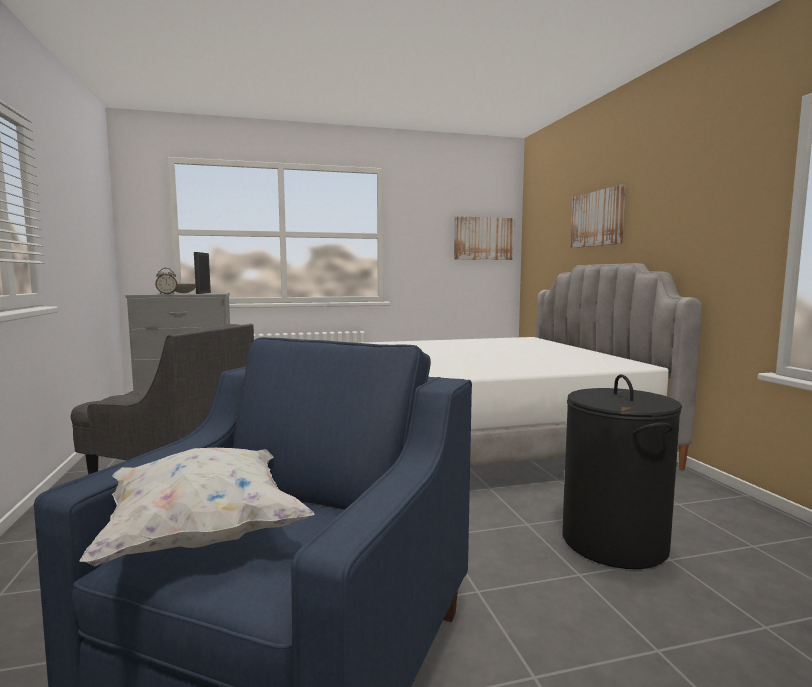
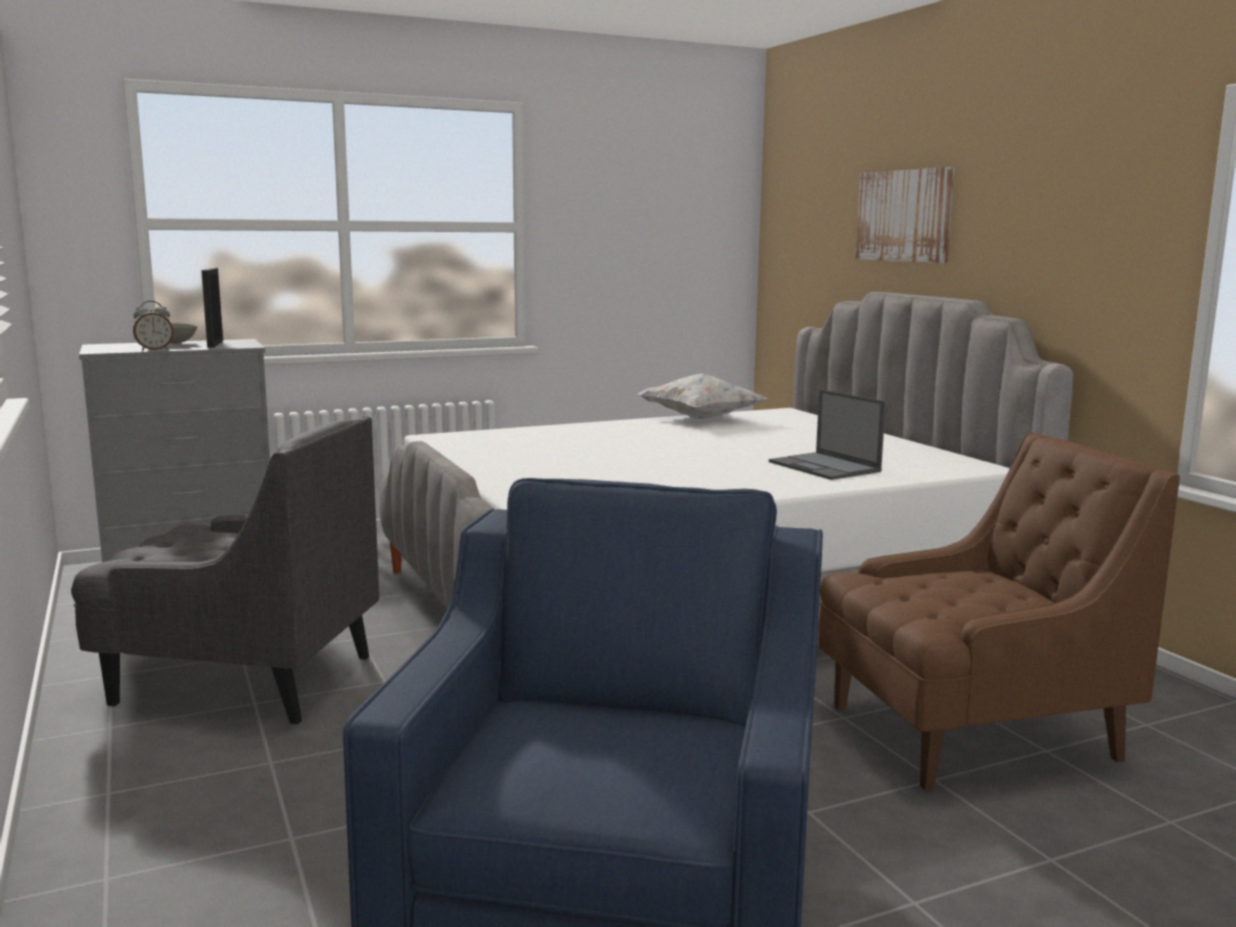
camera: 10 degrees left, 5 degrees up
(201, 535) = (541, 758): white pillow -> white pillow (699, 418)
(483, 238) = (696, 230): picture -> none
(534, 363) = (825, 467): none -> laptop
(614, 542) = (969, 733): black laundry basket -> brown armchair

